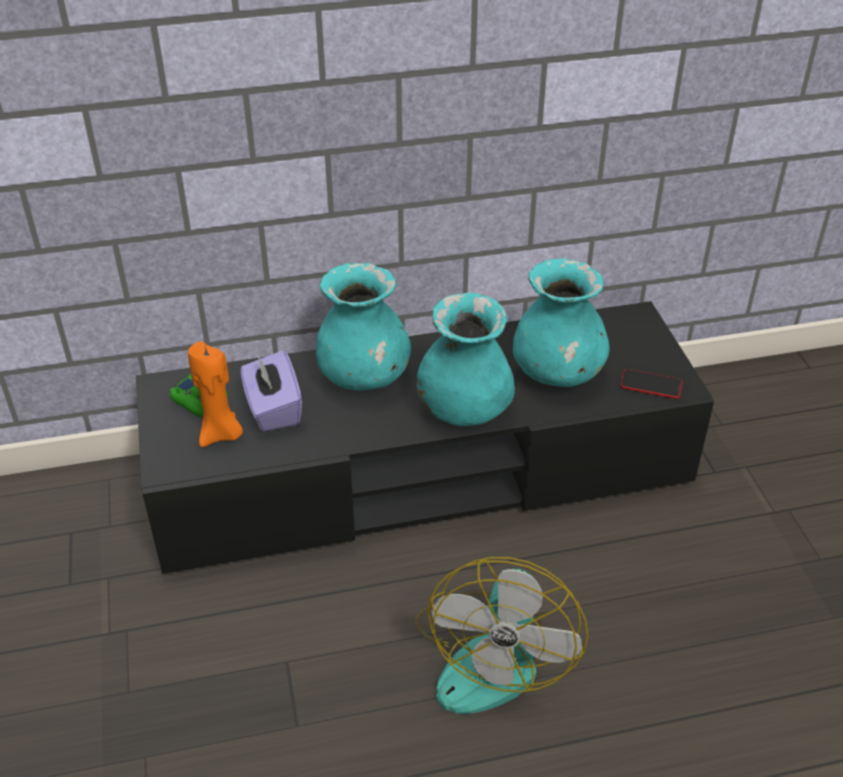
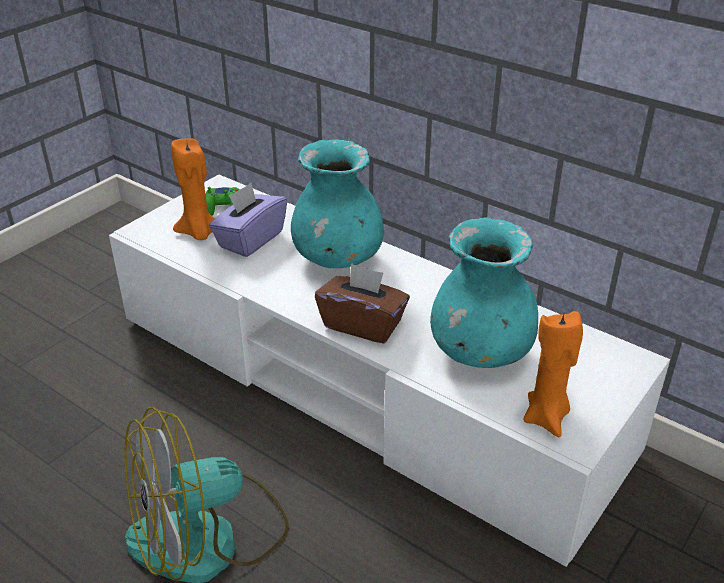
camera: 50 degrees right, 5 degrees down
(421, 473) = (362, 383): black tv stand -> white tv stand
(464, 410) = (363, 324): turquoise vase -> brown tissue box
(651, 385) = (546, 417): phone -> orange candle

